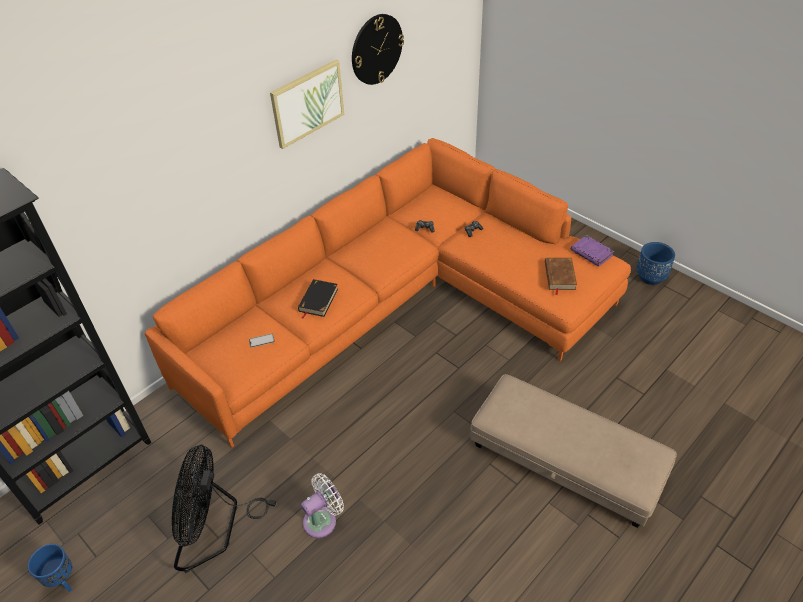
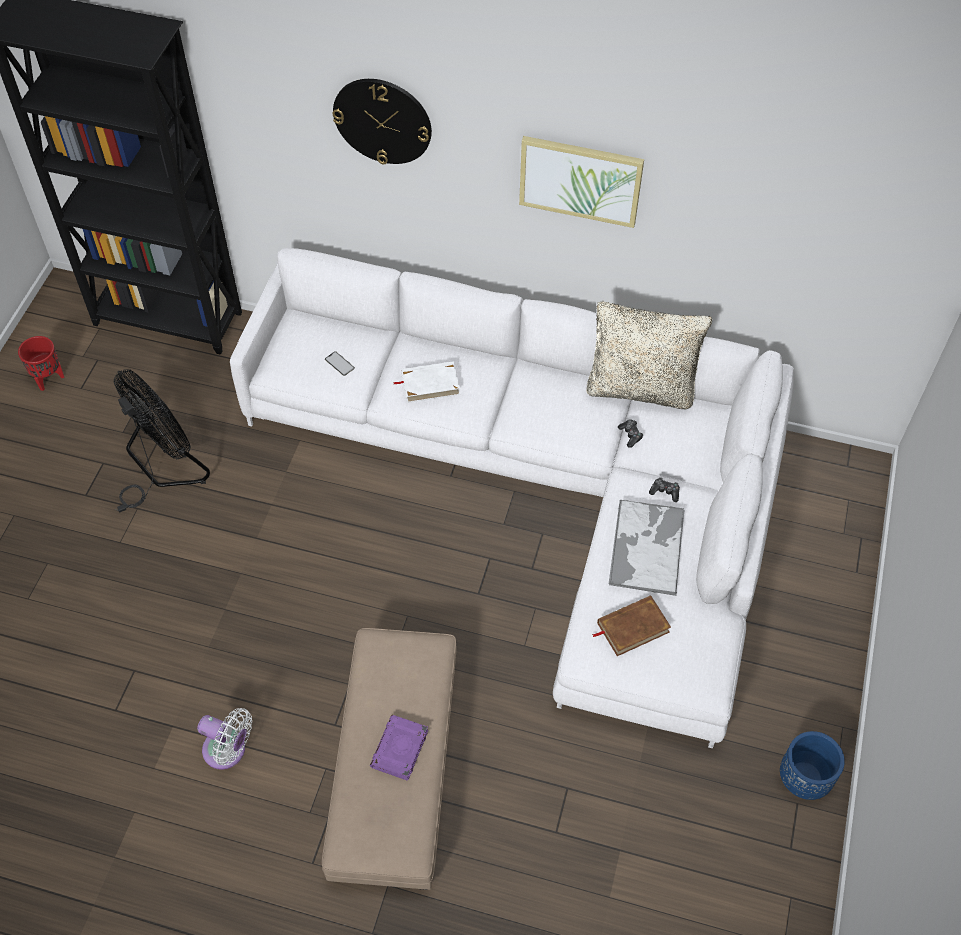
camera: 60 degrees right, 10 degrees up
(64, 580) = (49, 379): blue planter -> red planter
(218, 522) = (158, 463): black fan -> black fan turned 75 degrees clockwise
(318, 300) = (430, 384): black book -> white book
(323, 520) = (200, 552): white fan -> white fan (228, 751)
(376, 49) = (724, 187): wall clock -> wall clock (382, 120)
(396, 213) = (641, 391): none -> beige pillow
(402, 305) = (548, 487): orange sofa -> white sofa
(507, 250) = (647, 546): none -> tray
(592, 253) = (710, 654): purple book -> purple book (399, 750)

